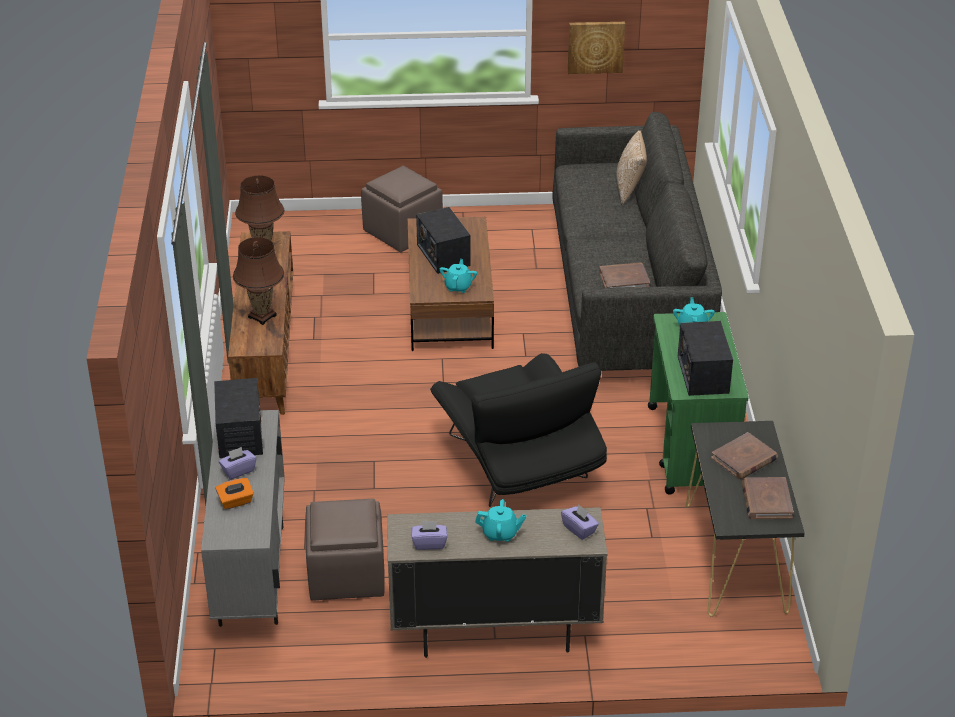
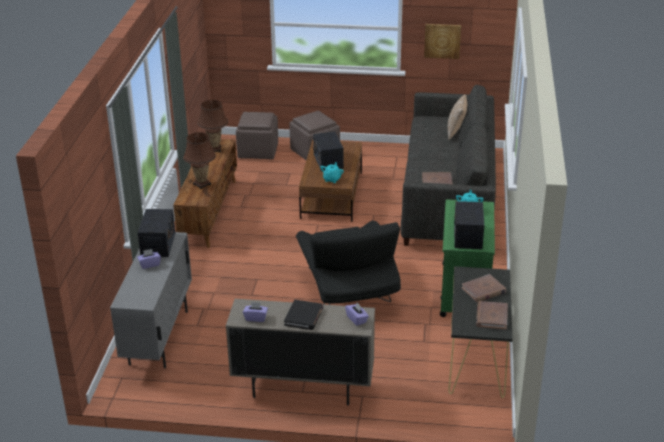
camera: 10 degrees right, 5 degrees down
(236, 502) = (141, 282): orange tissue box -> none
(345, 575) = (218, 344): brown ottoman -> brown ottoman (257, 151)
(500, 533) = (304, 317): turquoise teapot -> black book

